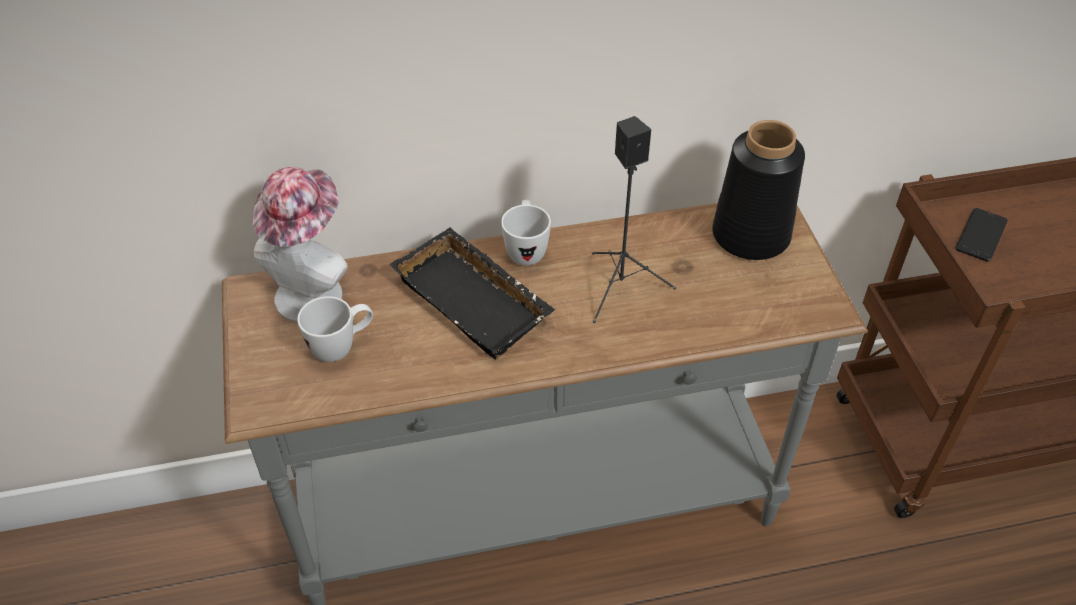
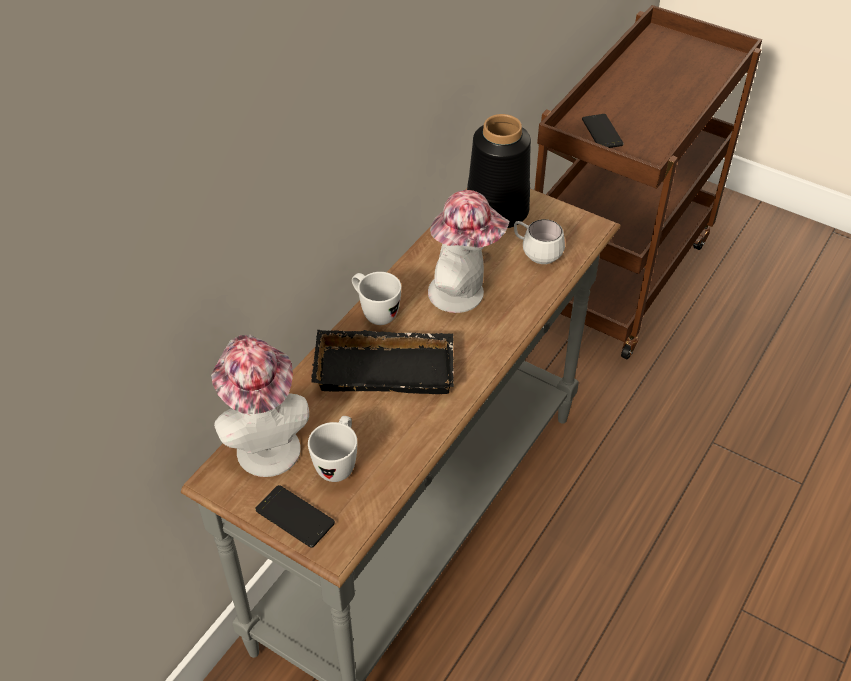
camera: 45 degrees left, 0 degrees up
(260, 361) = (295, 516): none -> phone
(622, 286) = (464, 293): black speaker -> hat
(738, 297) = (536, 253): none -> white mug

